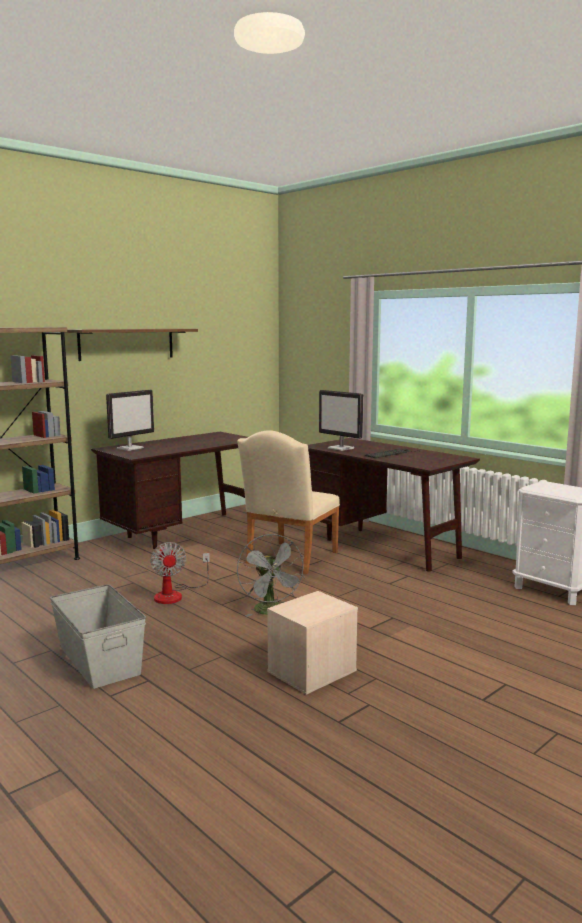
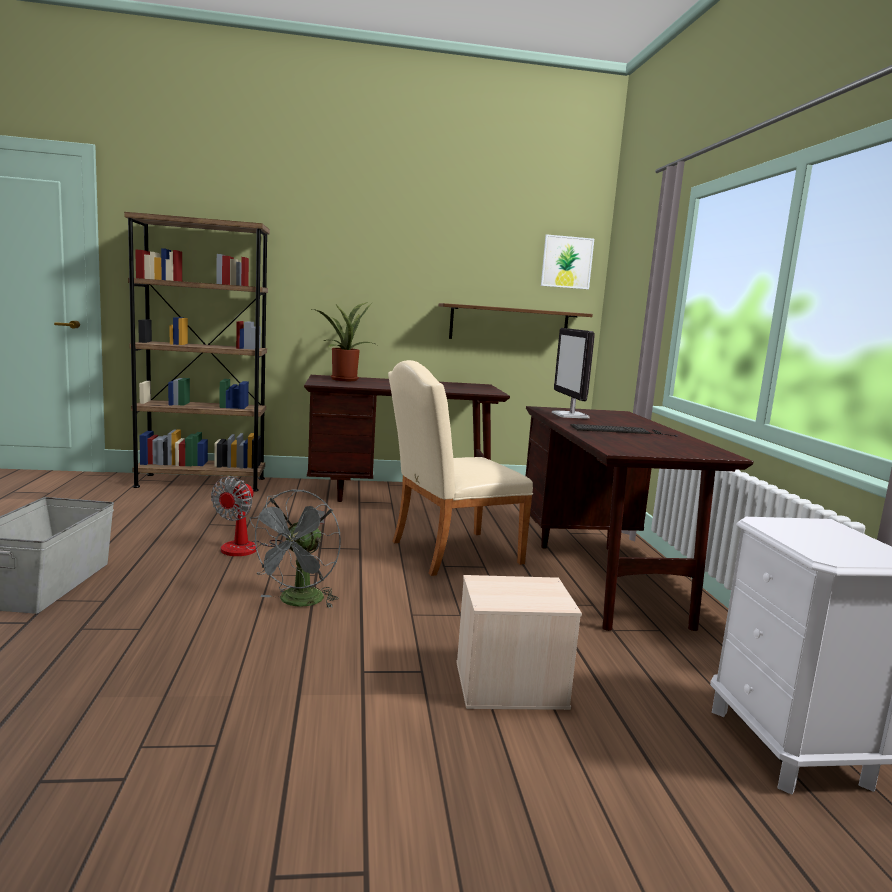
camera: 35 degrees right, 0 degrees up
(127, 344) = (372, 259): shelf -> shelf (509, 325)
(130, 448) = (343, 379): monitor -> potted plant
(255, 331) = (567, 262): none -> picture
(312, 672) = (172, 694): beige storage box -> beige storage box (509, 685)

